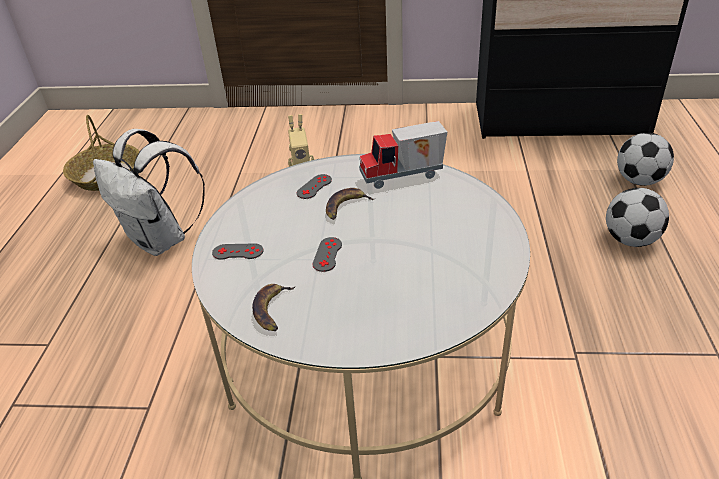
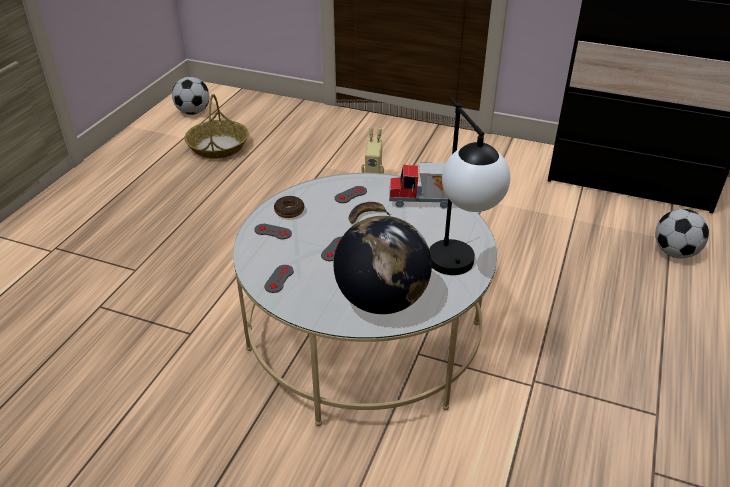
camera: 15 degrees right, 0 degrees up
(161, 240) = (242, 210): white backpack -> none
(247, 222) = (289, 211): none -> donut
(272, 310) = (279, 279): banana -> grey game controller
(417, 305) = (381, 301): none -> globe
(488, 247) = (458, 272): none -> table lamp
(630, 240) = (635, 302): football -> football (193, 112)

